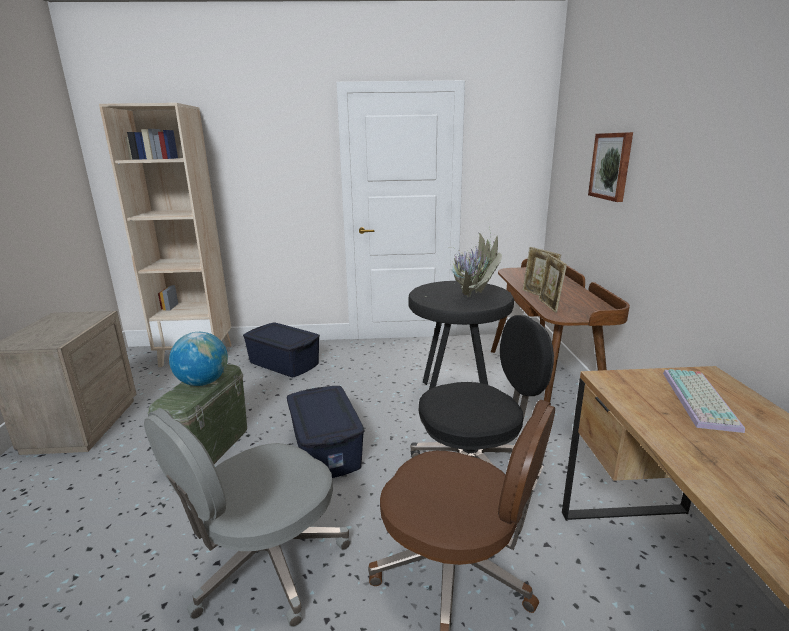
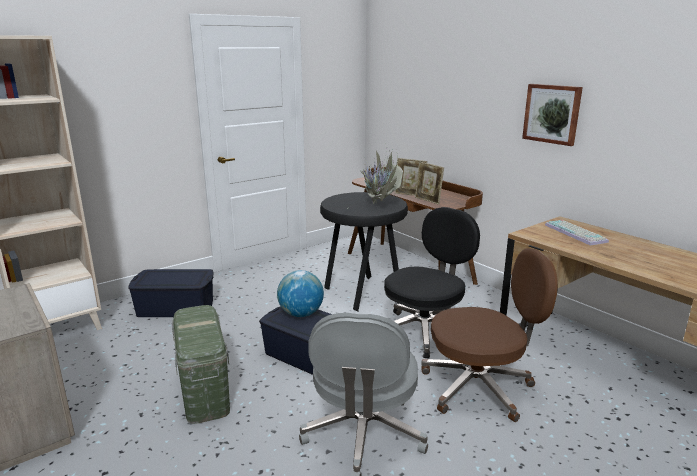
camera: 35 degrees left, 0 degrees up
(203, 382) = (201, 325): globe -> globe (301, 314)
(611, 166) = (443, 93): picture -> picture (552, 114)

